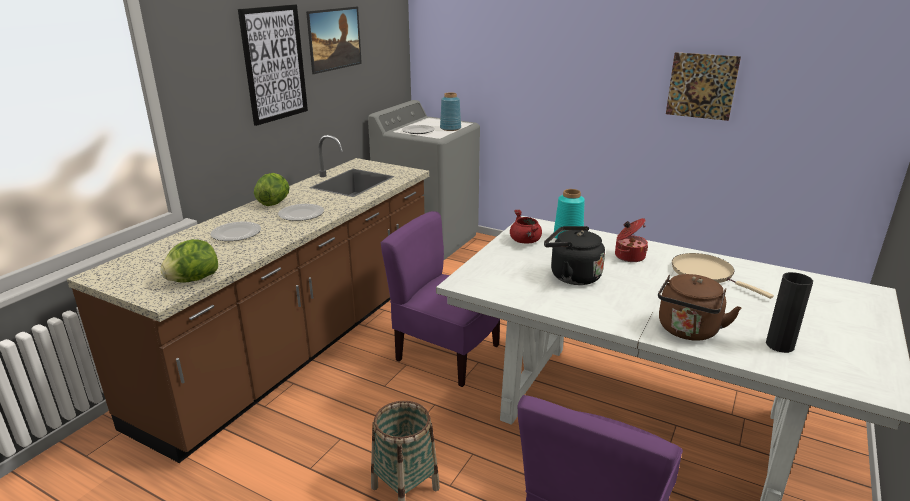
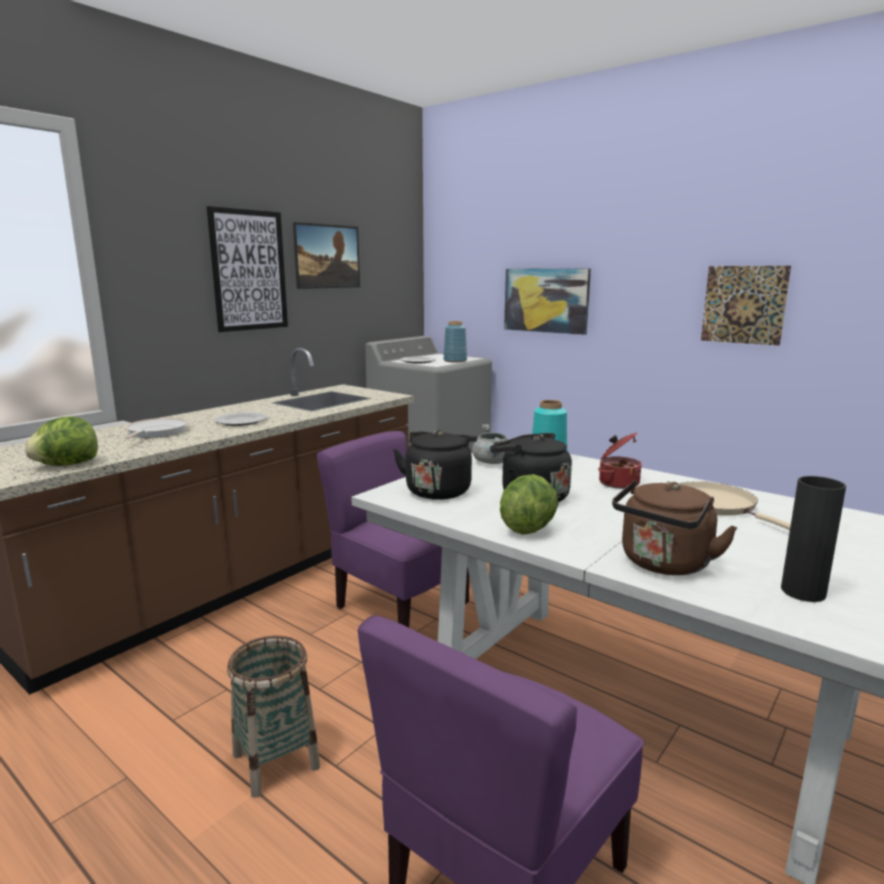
camera: 10 degrees right, 10 degrees down
(235, 234) = (155, 432): plate -> frying pan
(274, 203) = (222, 412): lettuce -> lettuce (528, 528)
(500, 275) = (439, 490): none -> black kettle
(526, 241) = (492, 462): red cooking pot -> grey cooking pot
(530, 73) = (546, 300): none -> picture

